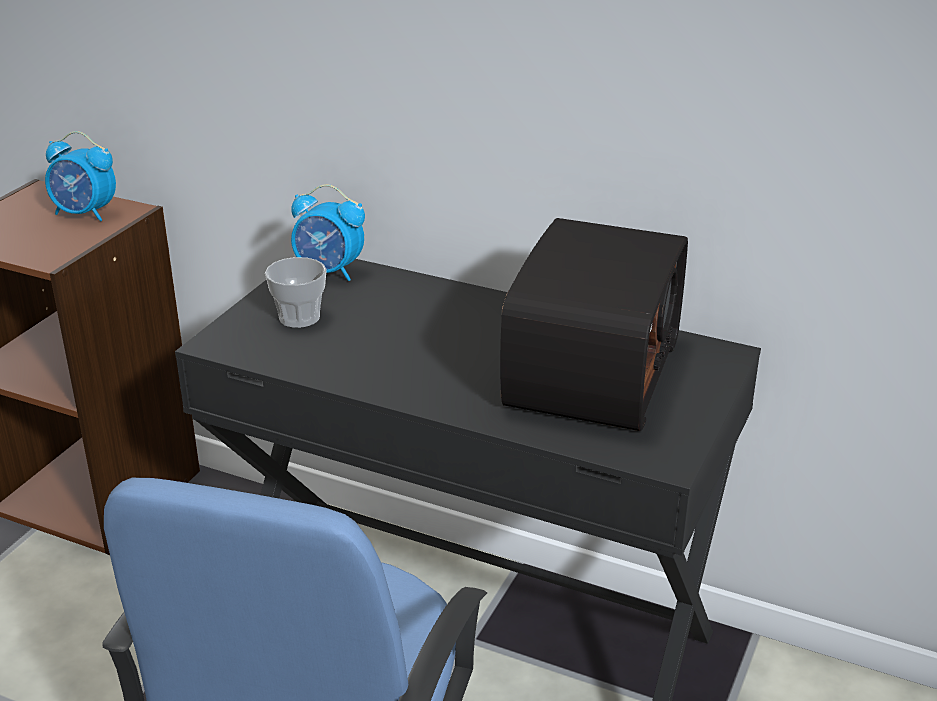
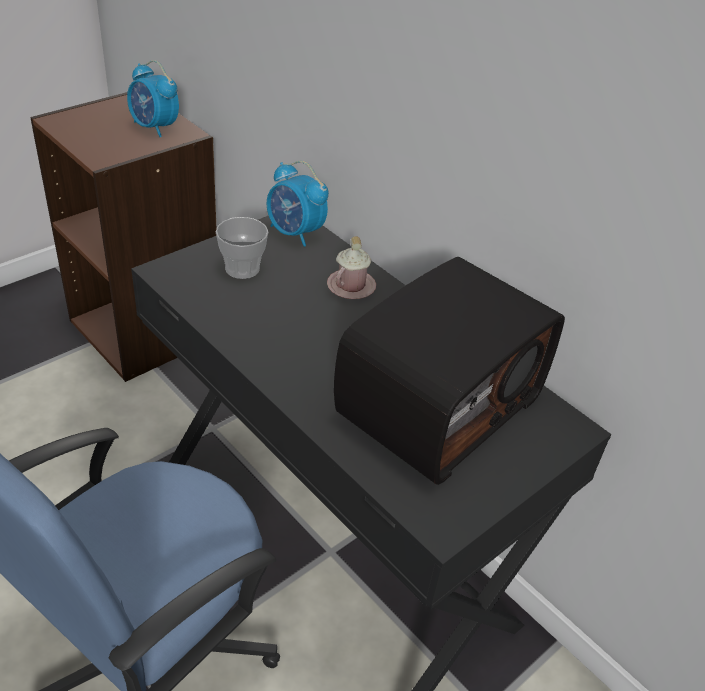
camera: 20 degrees right, 10 degrees up
(426, 301) = (351, 286): none -> pink mug

